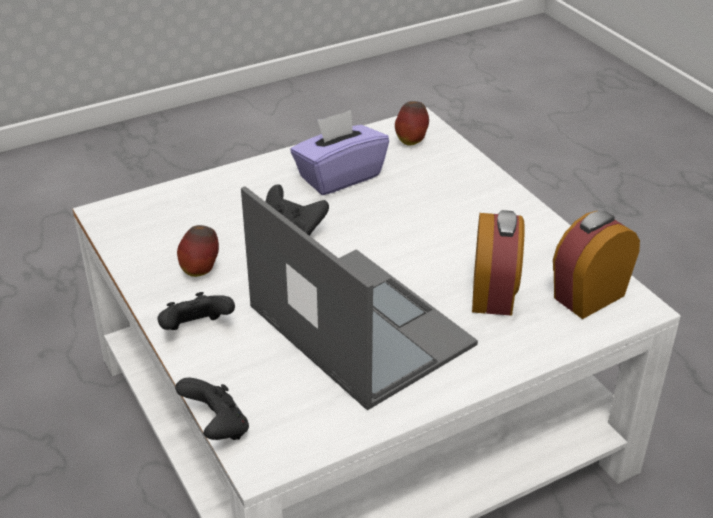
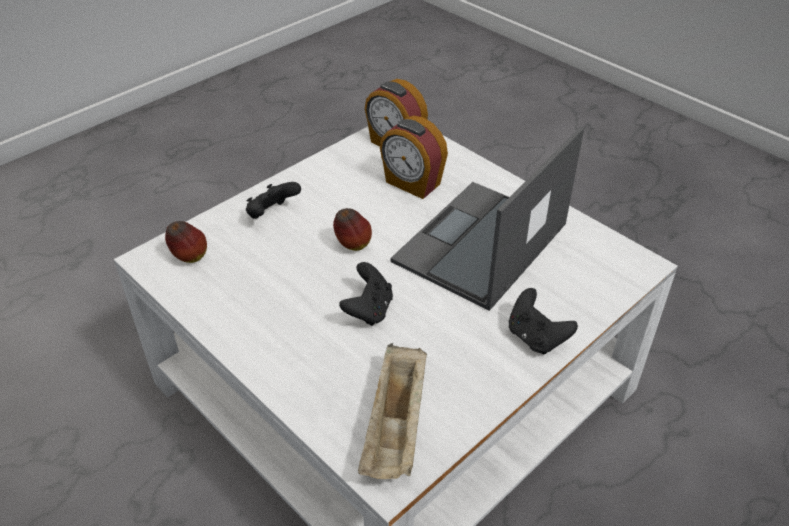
camera: 105 degrees left, 5 degrees up
(150, 224) = (396, 427): none -> beige tray
(201, 271) = (456, 359): apple -> apple (352, 246)
(217, 428) = (629, 294): black game controller -> black game controller (272, 214)
(339, 176) = (266, 297): purple tissue box -> none
(494, 294) = (412, 184): alarm clock -> alarm clock turned 135 degrees counterclockwise

